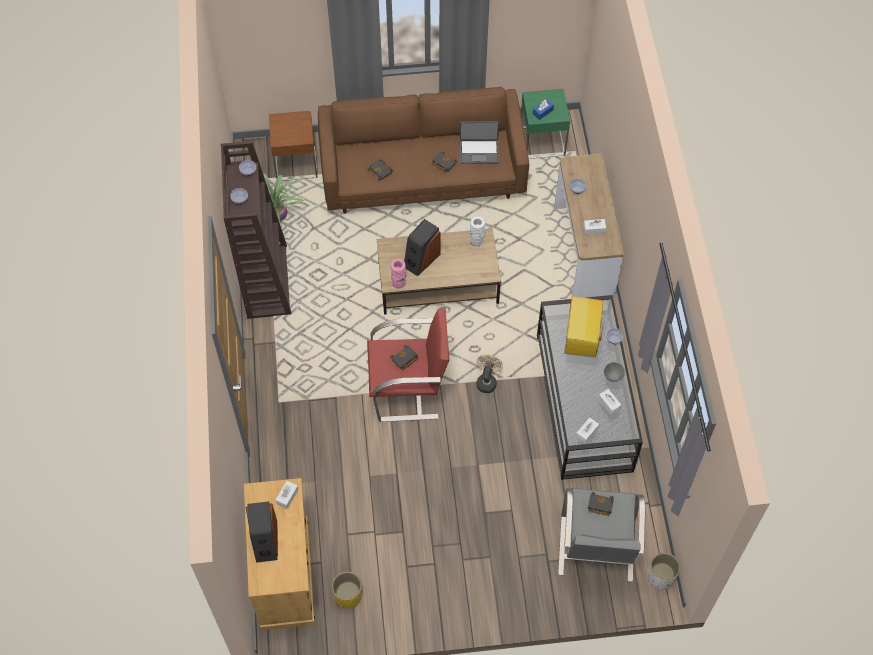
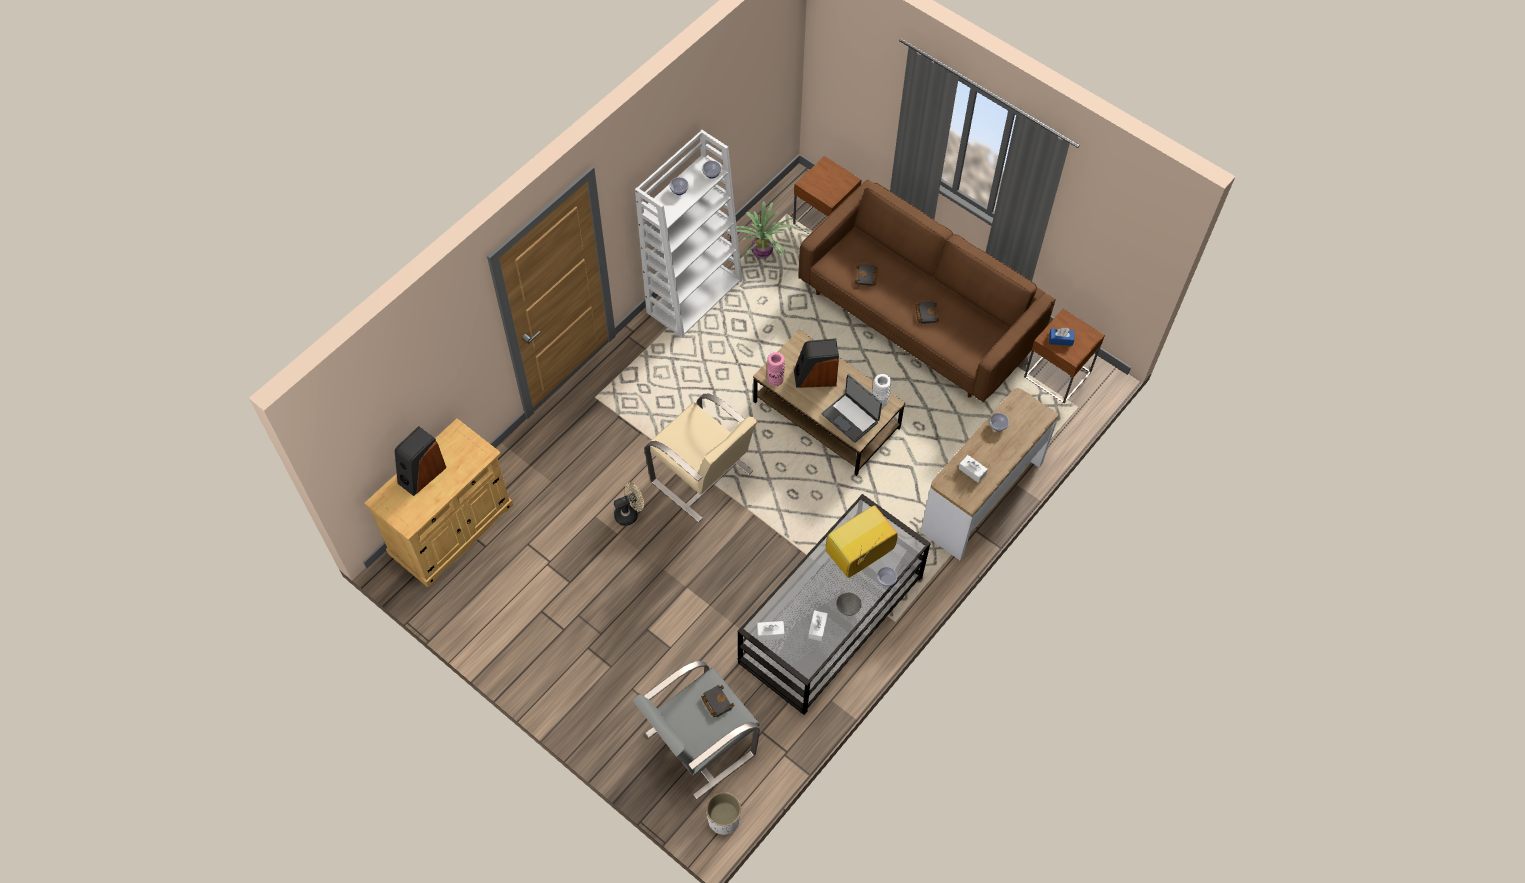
camera: 45 degrees right, 0 degrees up
(266, 280) = (694, 295): brown bookcase -> white bookcase
(287, 496) = (474, 456): white tissue box -> none
(348, 596) = (475, 590): yellow planter -> none
(404, 359) = (702, 442): black book -> none
(408, 389) = (702, 477): red armchair -> beige armchair
(479, 151) = (968, 329): laptop -> laptop (851, 417)
(487, 381) = (772, 529): beige fan -> beige fan (629, 513)
(542, 141) = (1057, 374): green side table -> brown side table

